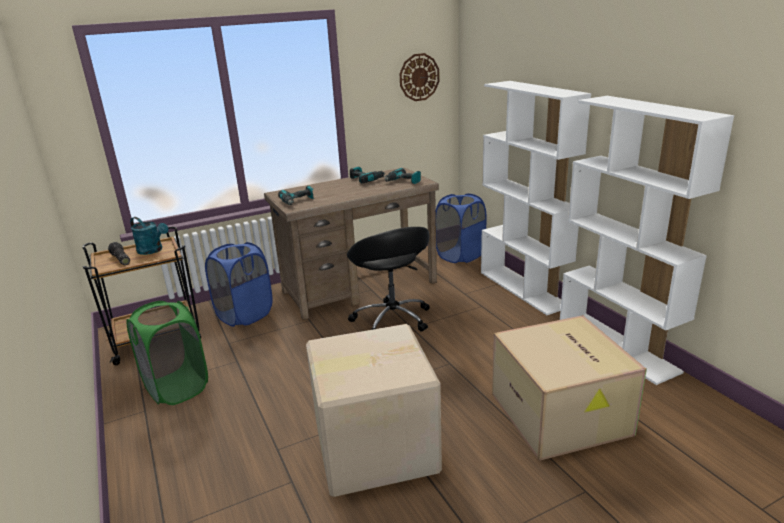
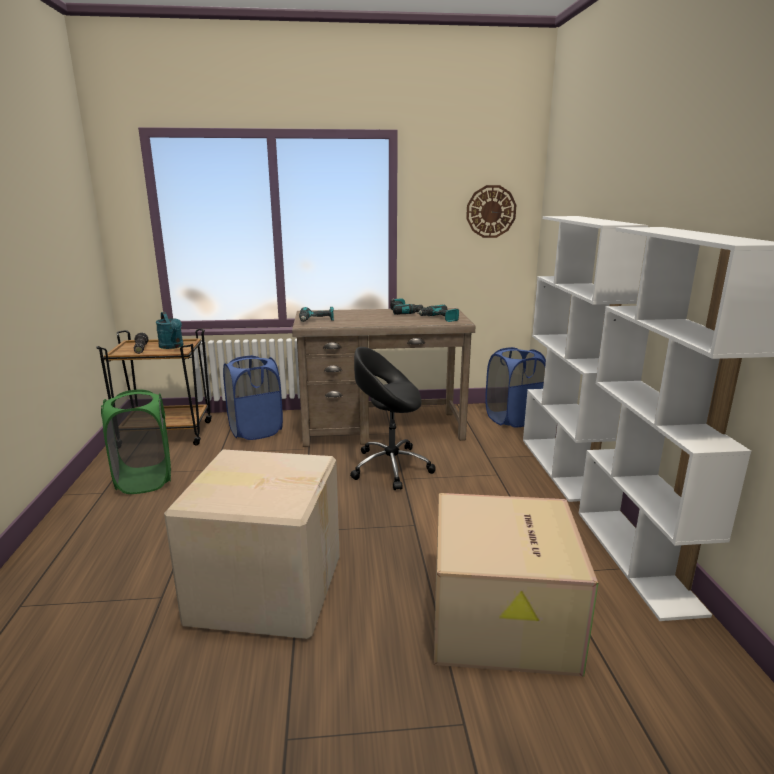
camera: 20 degrees right, 5 degrees down
(392, 320) = (389, 467): black office chair -> black office chair turned 90 degrees clockwise

